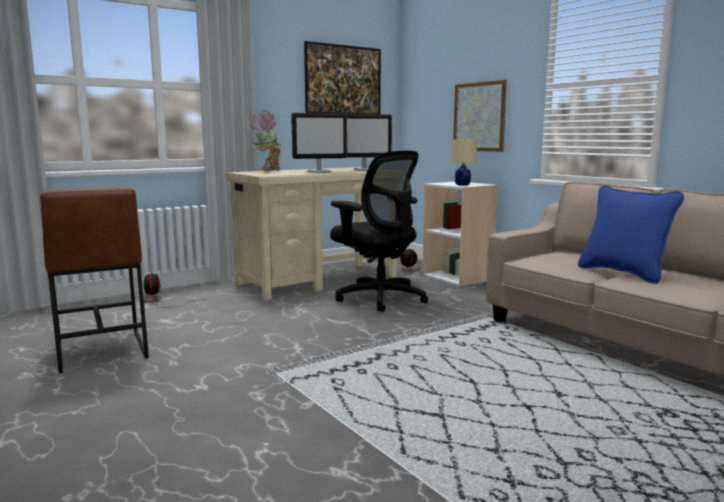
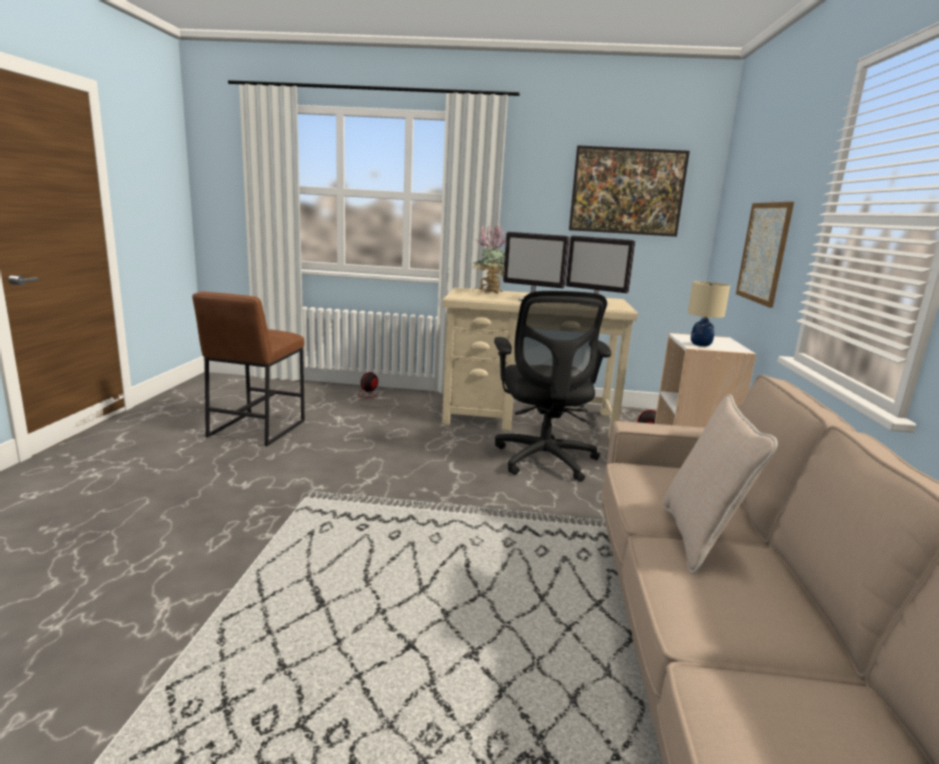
camera: 40 degrees right, 5 degrees up
(623, 273) = (699, 538): blue pillow -> beige pillow

